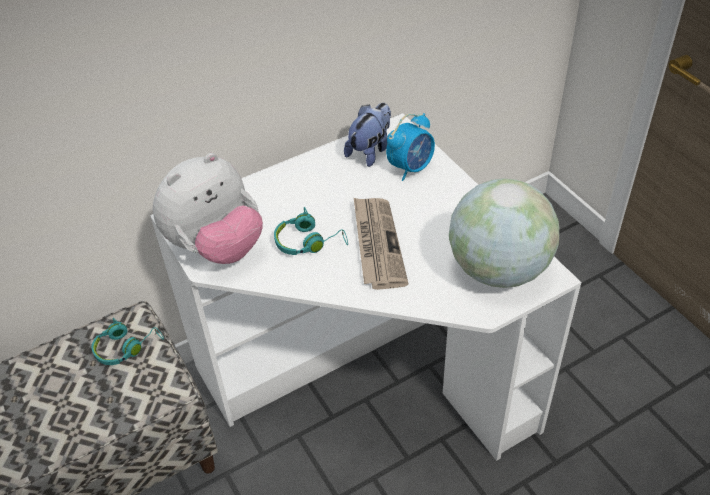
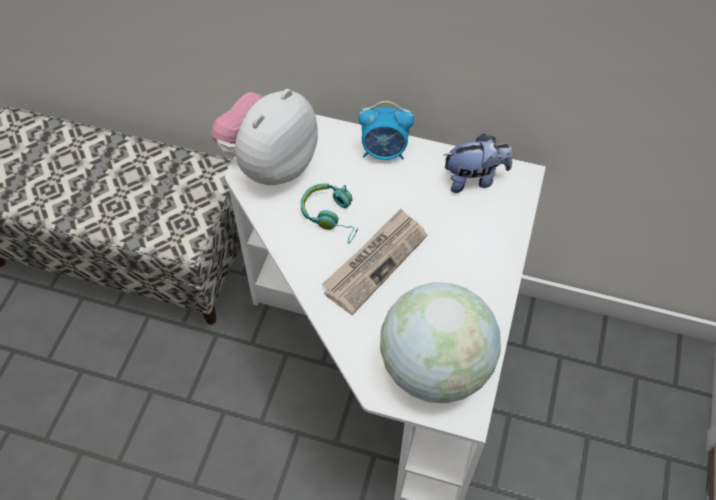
camera: 45 degrees right, 10 degrees up
(126, 347) = (195, 188): turquoise headphones -> none
(216, 246) = (269, 164): plush toy -> plush toy turned 120 degrees clockwise
(411, 167) = (485, 221): alarm clock -> alarm clock (384, 152)

